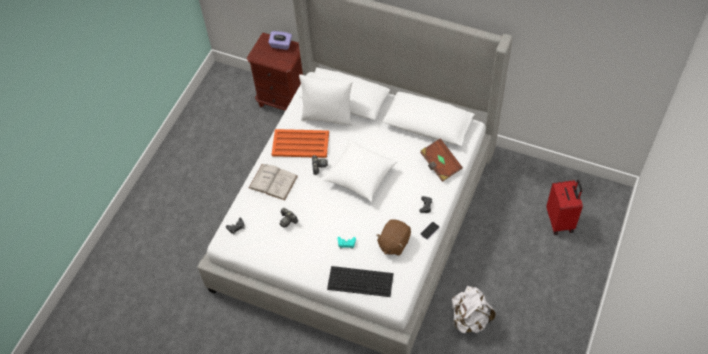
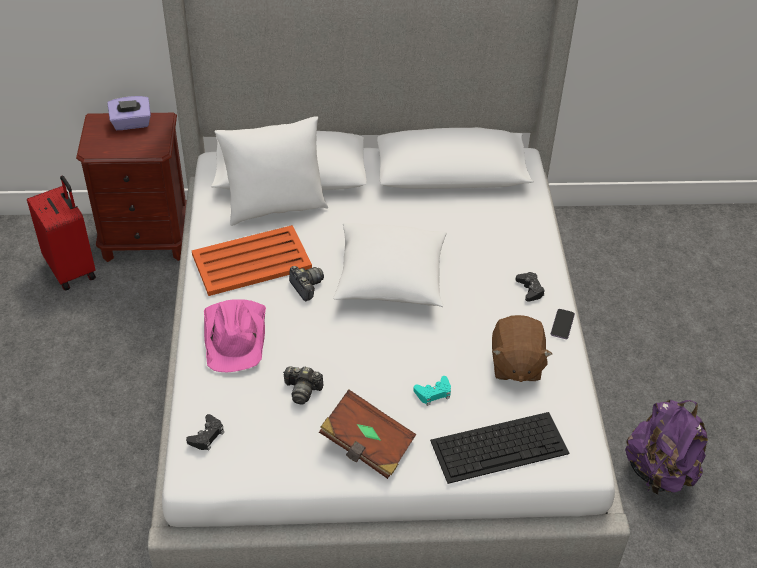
camera: 30 degrees left, 10 degrees down
(273, 182) = (236, 336): white book -> pink hat
(440, 165) = (511, 223): brown book -> brown book (367, 445)
(469, 319) = (660, 471): white backpack -> purple backpack
(560, 221) = (694, 279): red suitcase -> red suitcase (72, 269)

